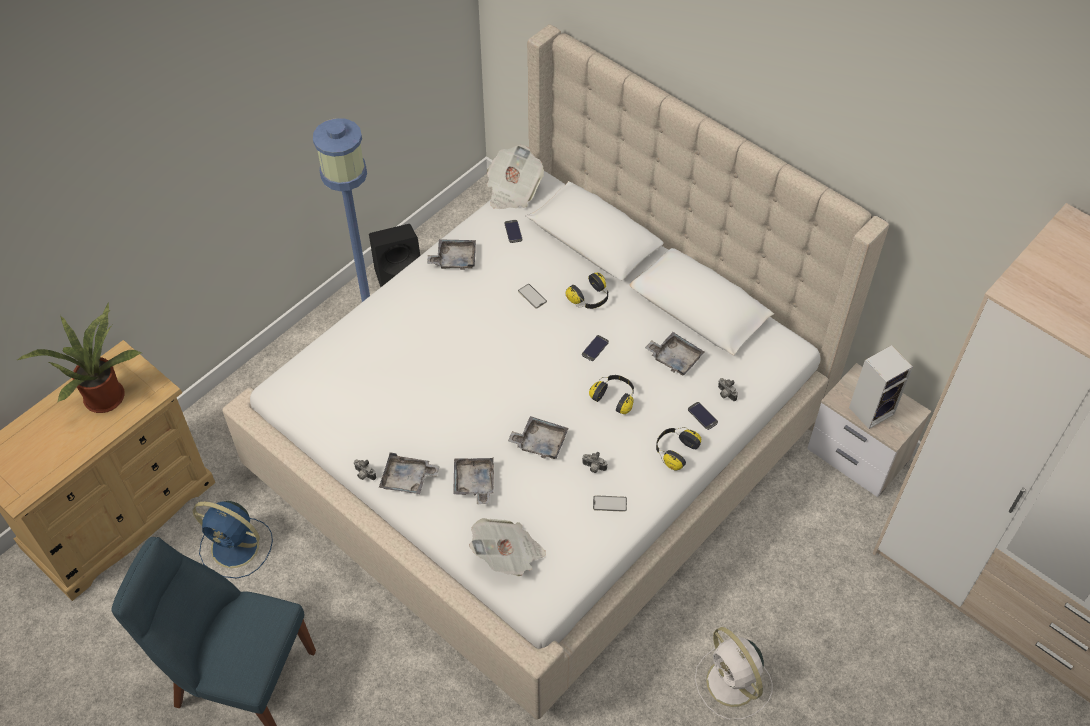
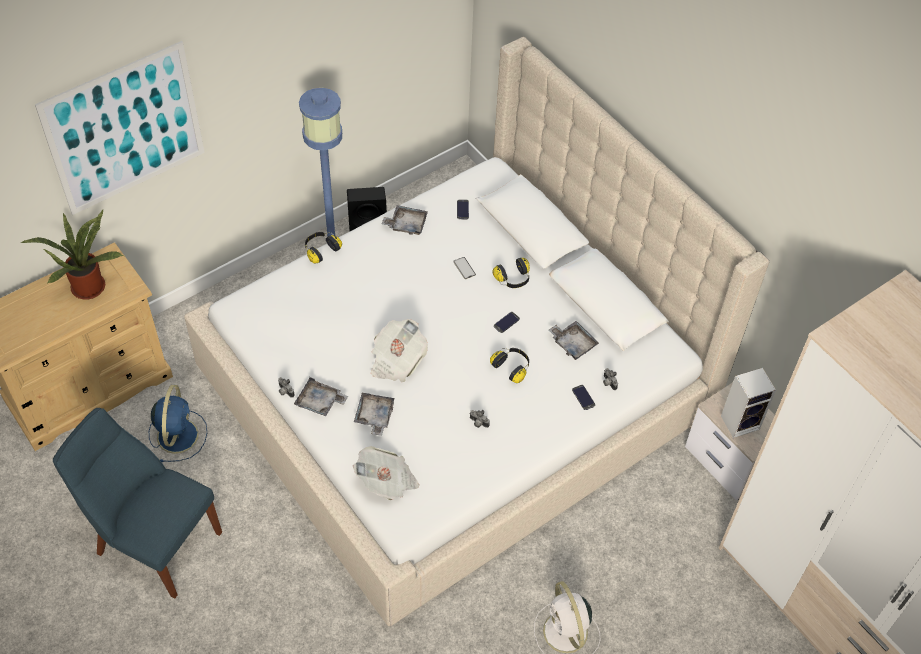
camera: 10 degrees right, 0 degrees up
(117, 204) = (125, 129): none -> picture
(237, 547) = (178, 434): blue fan -> blue fan turned 120 degrees counterclockwise
(512, 190) = (471, 174): newspaper -> newspaper (396, 360)
(540, 442) = (438, 393): grey tray -> none
(610, 503) = (484, 456): phone -> none
(674, 451) = (551, 422): headphones -> headphones (320, 250)

